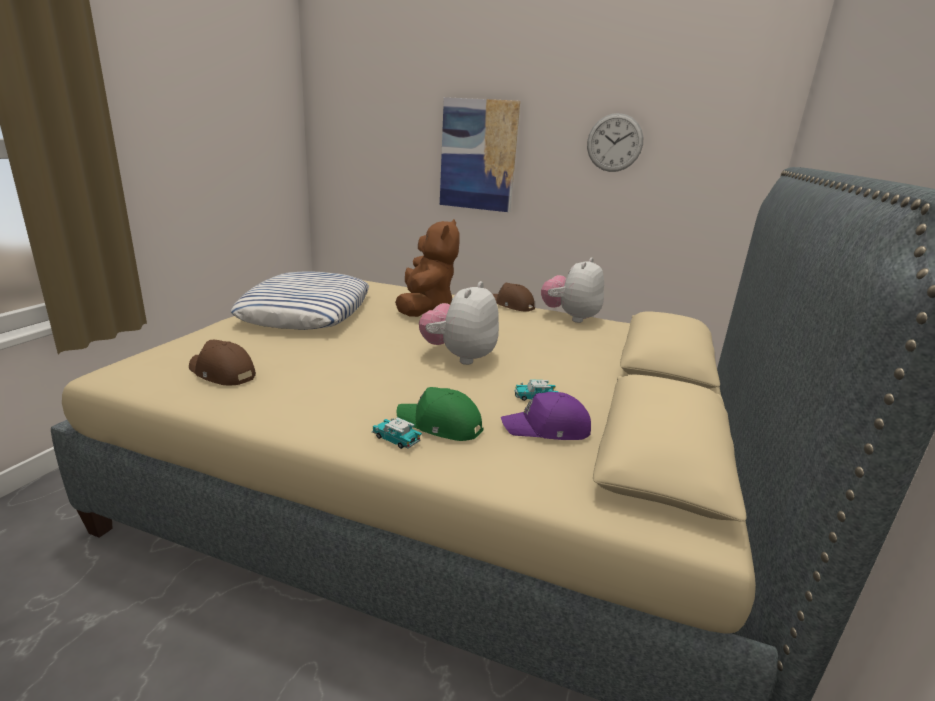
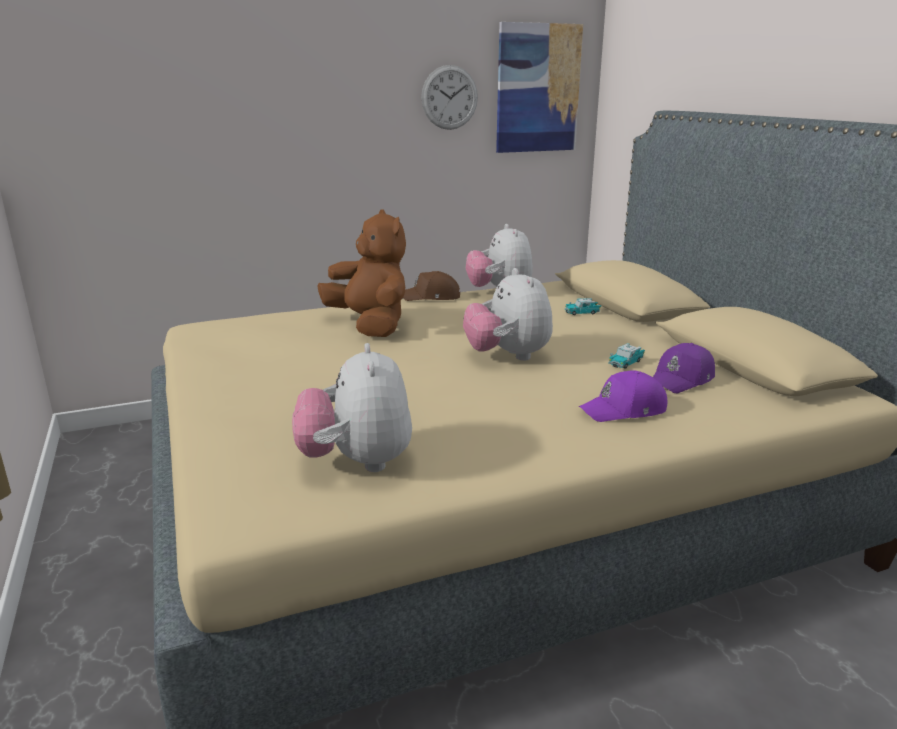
camera: 40 degrees left, 0 degrees up
(221, 373) = (357, 462): brown cap -> plush toy
(307, 311) = (261, 371): pillow -> none
(396, 439) = (626, 434): toy car -> toy car (582, 312)
(439, 425) = (624, 410): green cap -> purple cap
(478, 155) = (293, 127): picture -> picture (538, 89)

